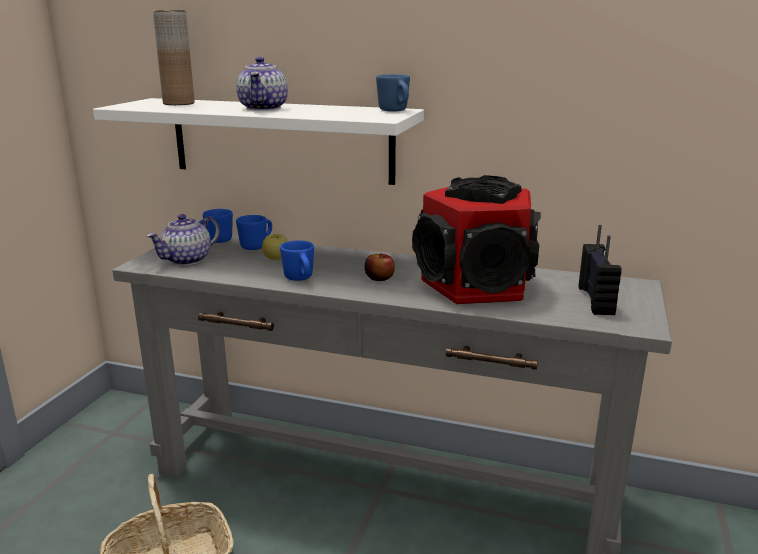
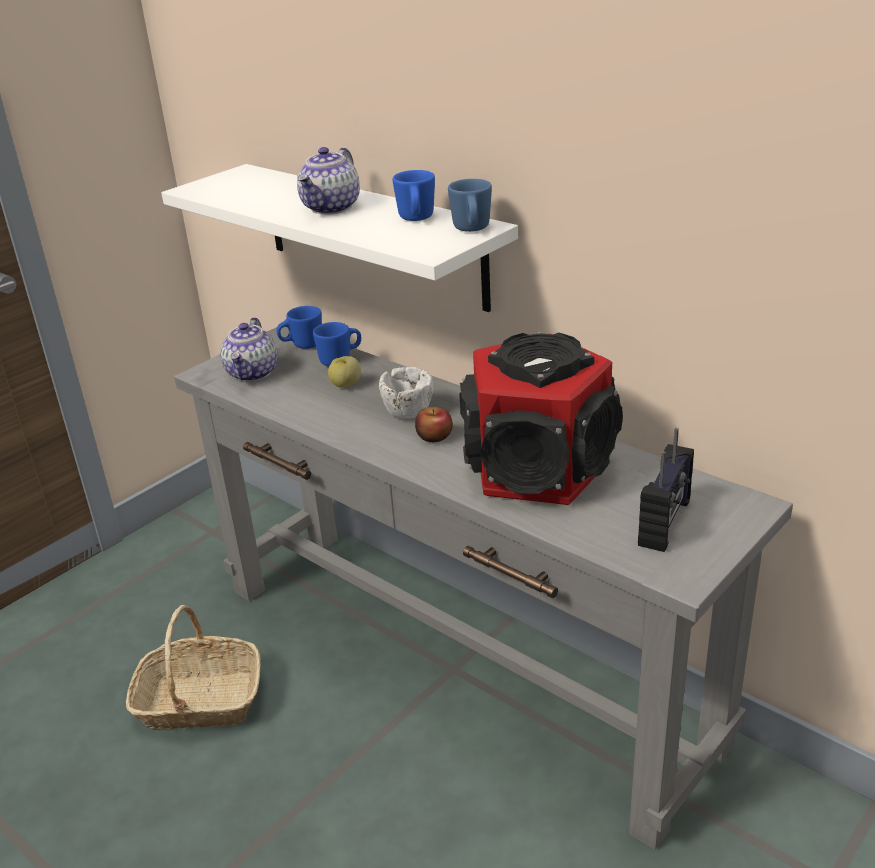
camera: 25 degrees right, 10 degrees up
(178, 103) = (256, 185): brown vase -> none
(187, 260) = (253, 373): teapot -> teapot turned 60 degrees counterclockwise
(300, 279) = (347, 424): blue mug -> blue mug (416, 219)
(343, 267) = (408, 412): none -> white bowl

